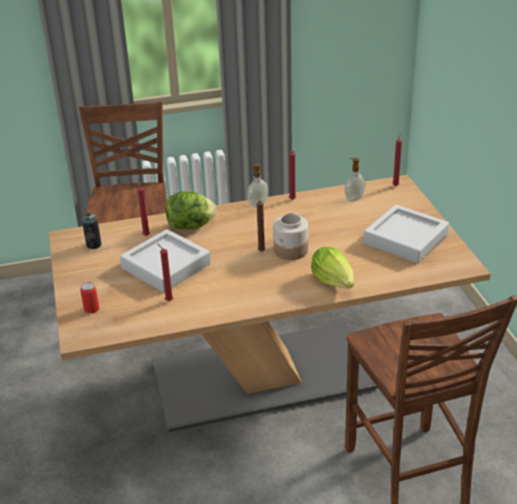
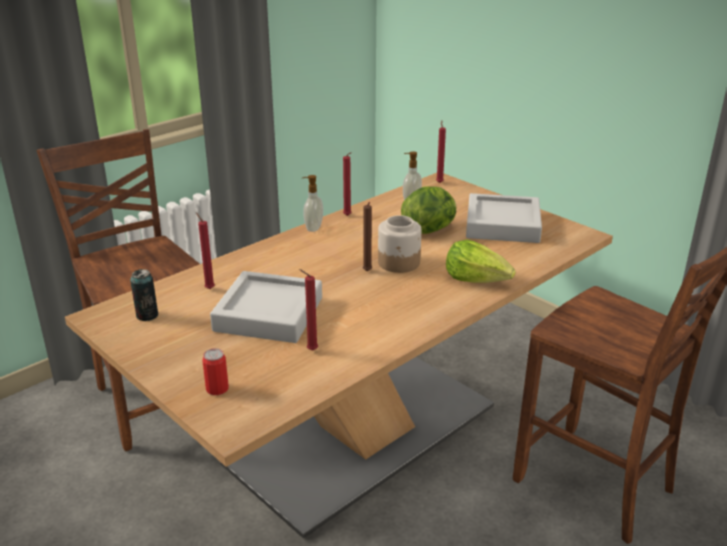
camera: 30 degrees left, 5 degrees down
(191, 226) = (257, 266): lettuce -> lettuce (430, 230)

